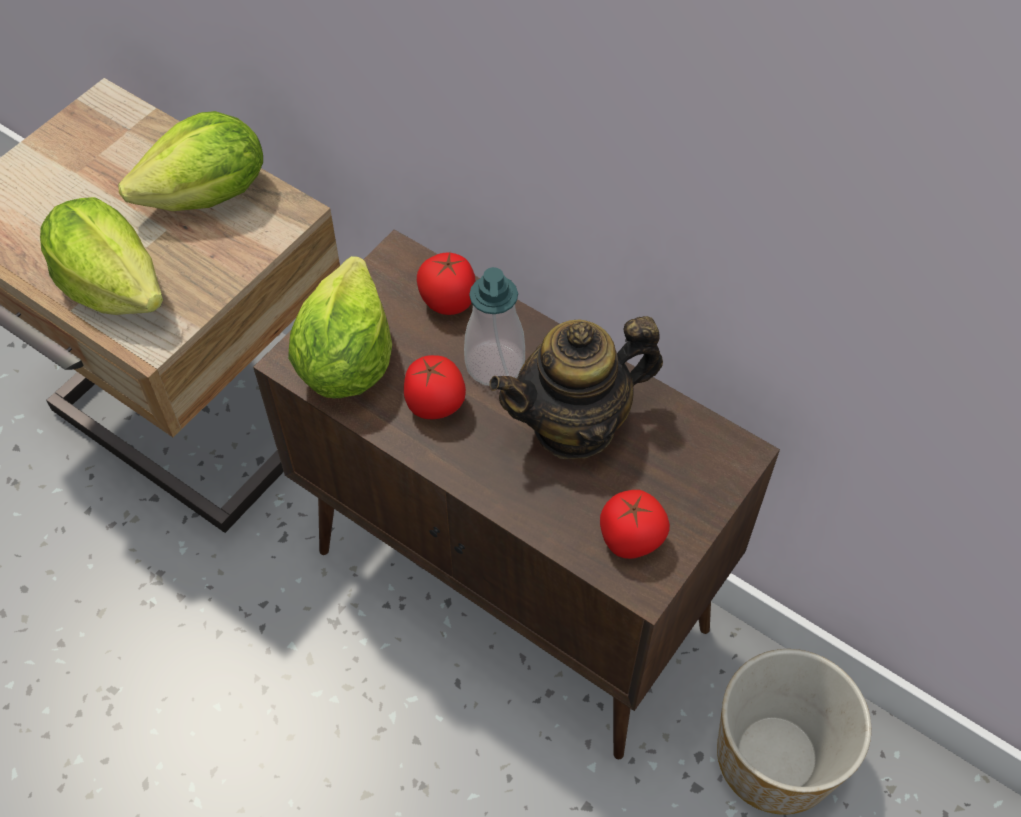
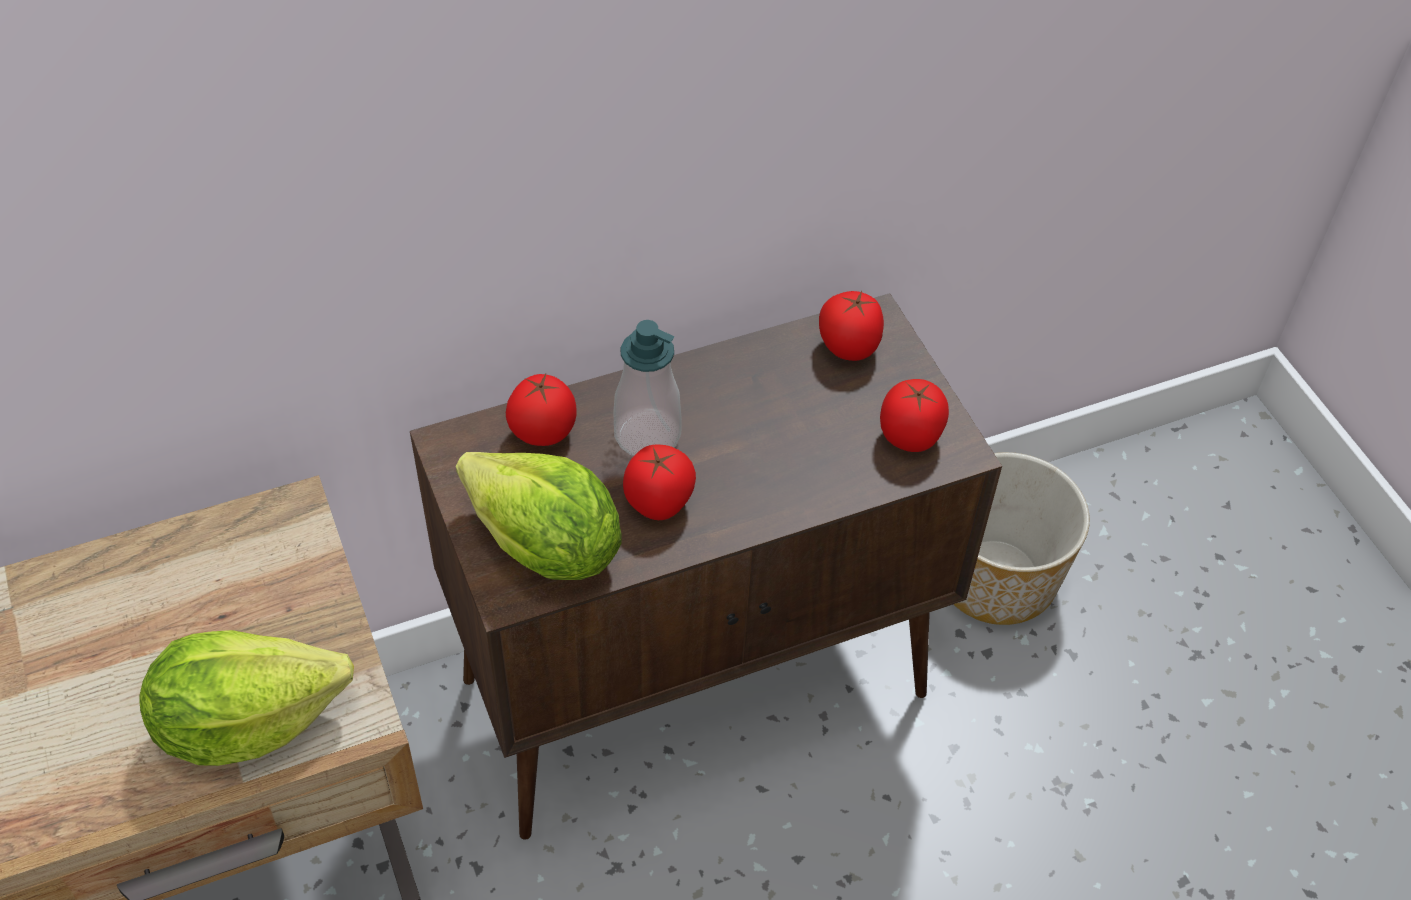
camera: 60 degrees left, 5 degrees down
(208, 196) = (198, 574): lettuce -> none
(574, 425) = (762, 412): teapot -> none
(691, 449) = (848, 347): none -> tomato

